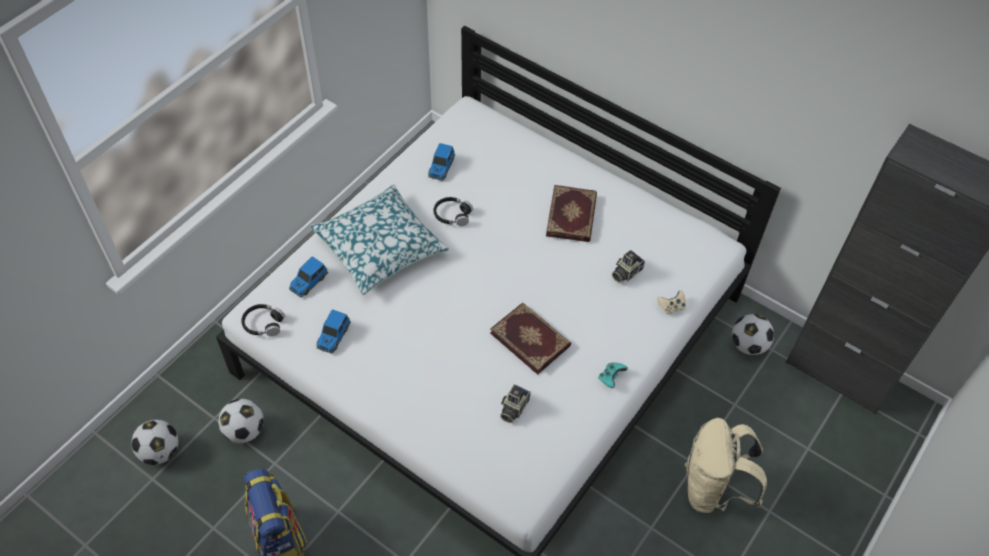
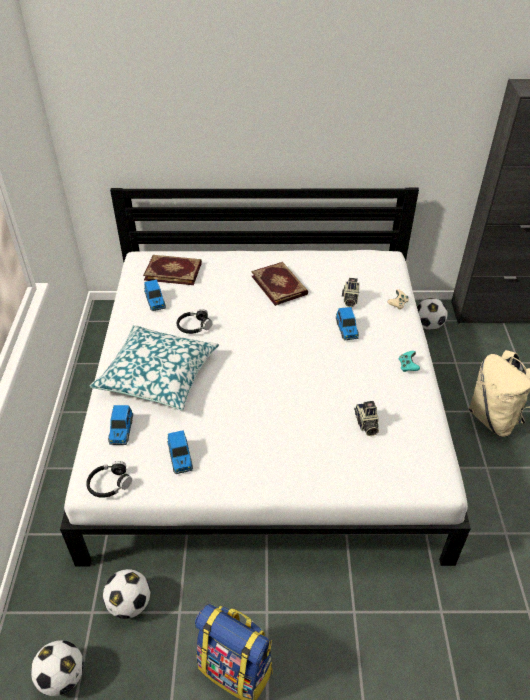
camera: 35 degrees left, 10 degrees down
(531, 338) = (331, 373): book -> book (173, 271)
(590, 304) = (347, 330): none -> toy car

